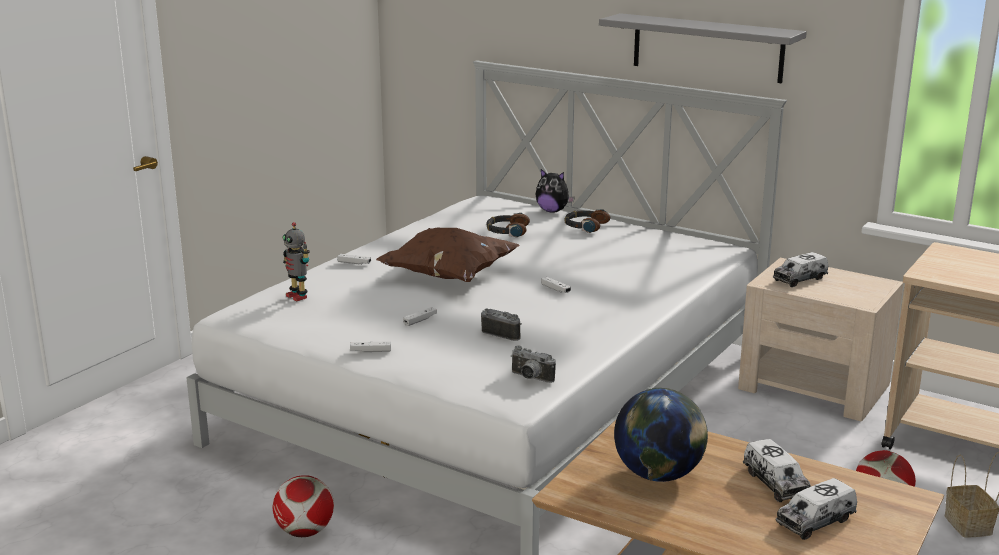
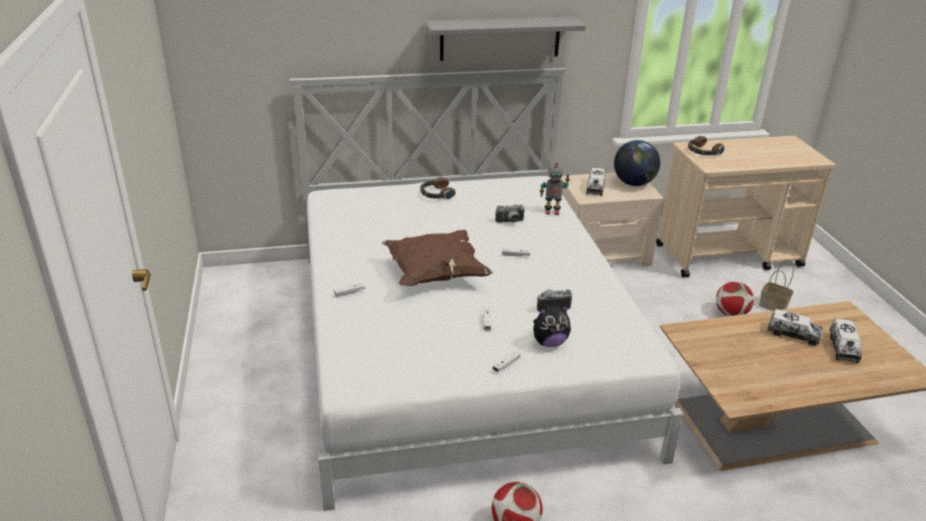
camera: 45 degrees left, 10 degrees up
(298, 296) = (375, 344): toy robot -> toy robot (552, 211)
(507, 231) = (396, 217): headphones -> headphones (703, 151)
(530, 378) = (628, 333): camera -> camera (510, 222)
(553, 211) = (392, 188): plush toy -> plush toy (549, 342)
(658, 475) = (748, 362): globe -> globe (634, 184)

